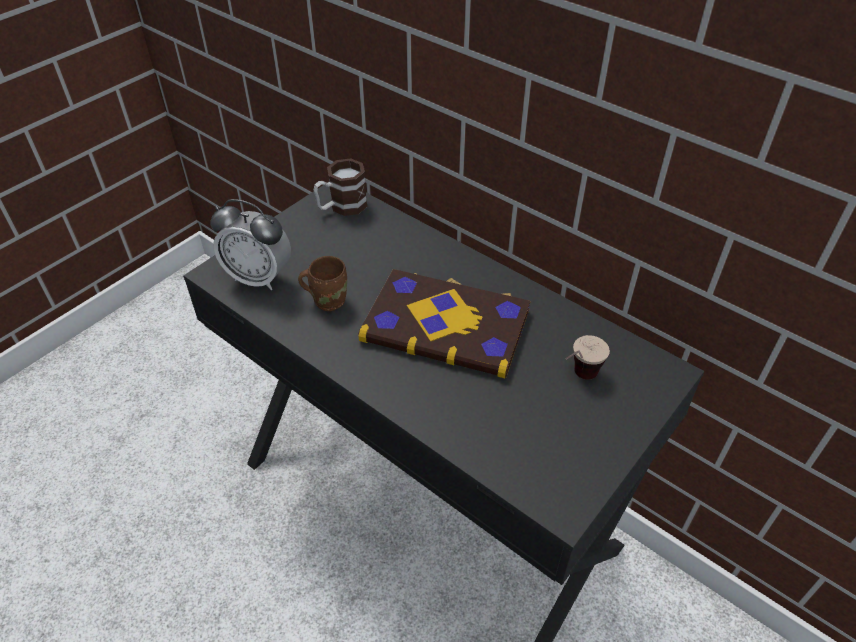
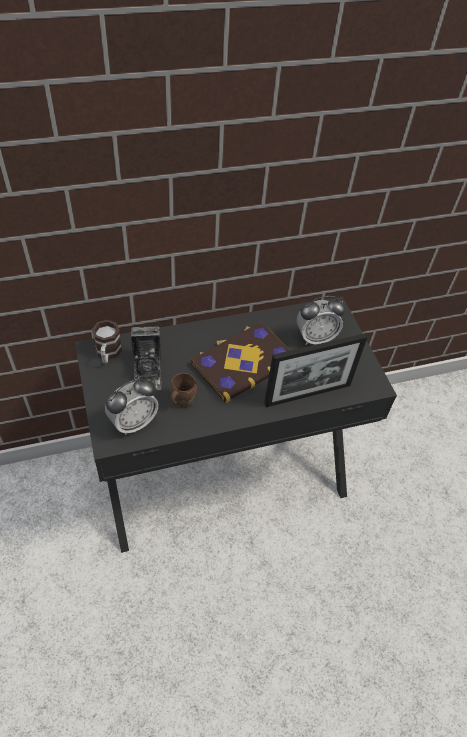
camera: 60 degrees left, 5 degrees up
(347, 248) = (147, 371): none -> camera
(458, 422) = (307, 394): none -> picture frame
(577, 379) = (315, 338): cup -> alarm clock

